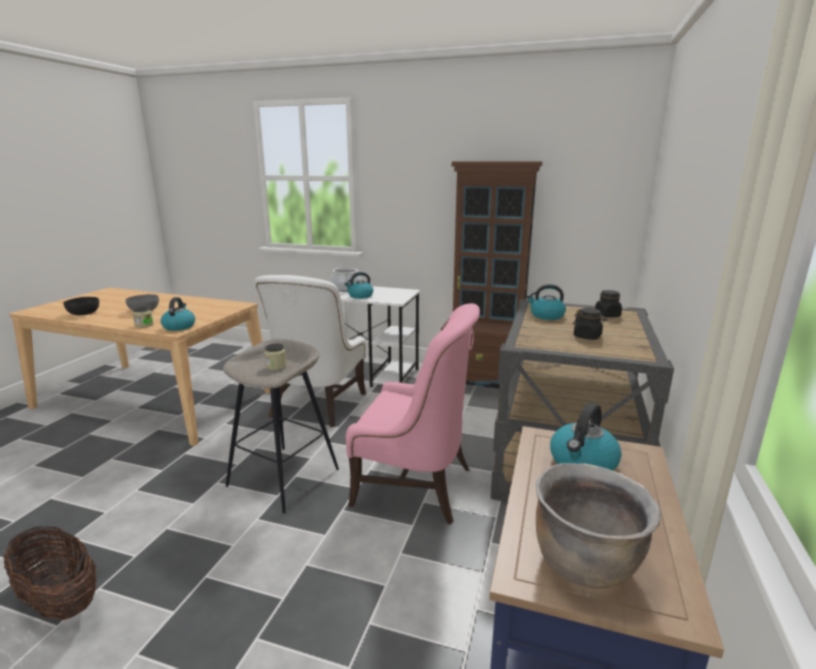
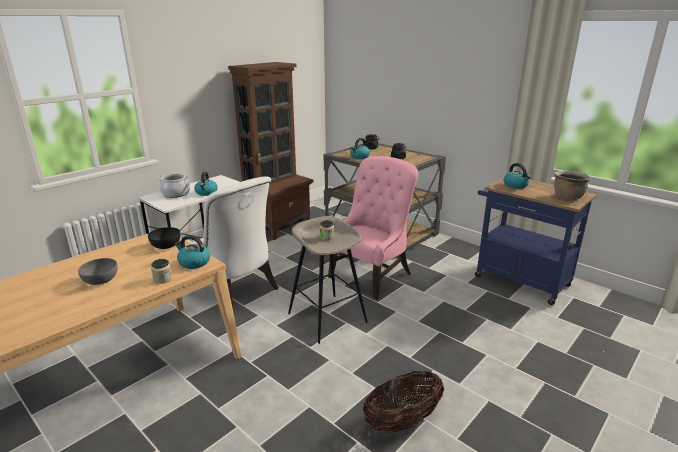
camera: 65 degrees left, 5 degrees up
(83, 313) = (47, 318): black bowl -> black bowl (165, 246)

